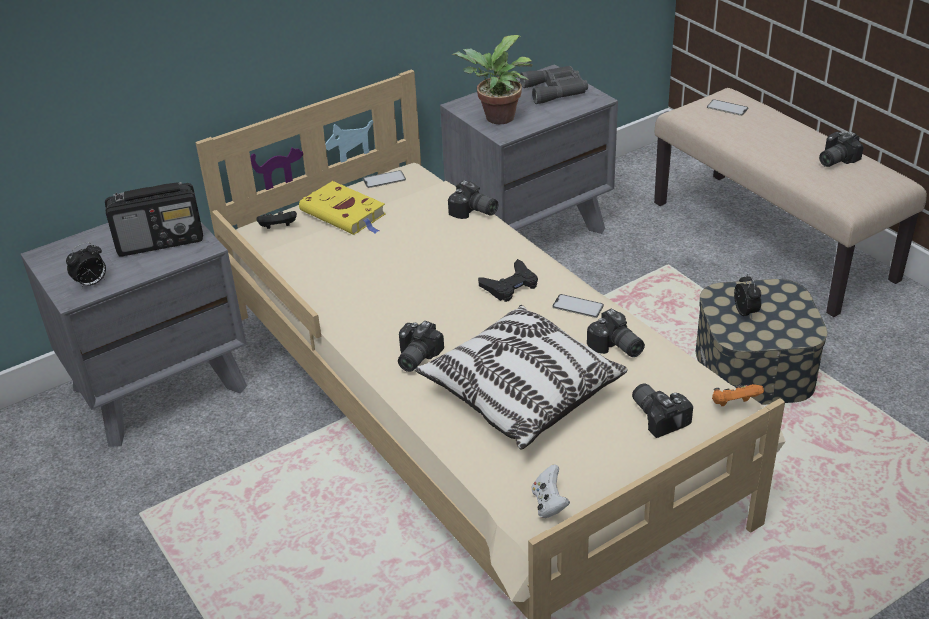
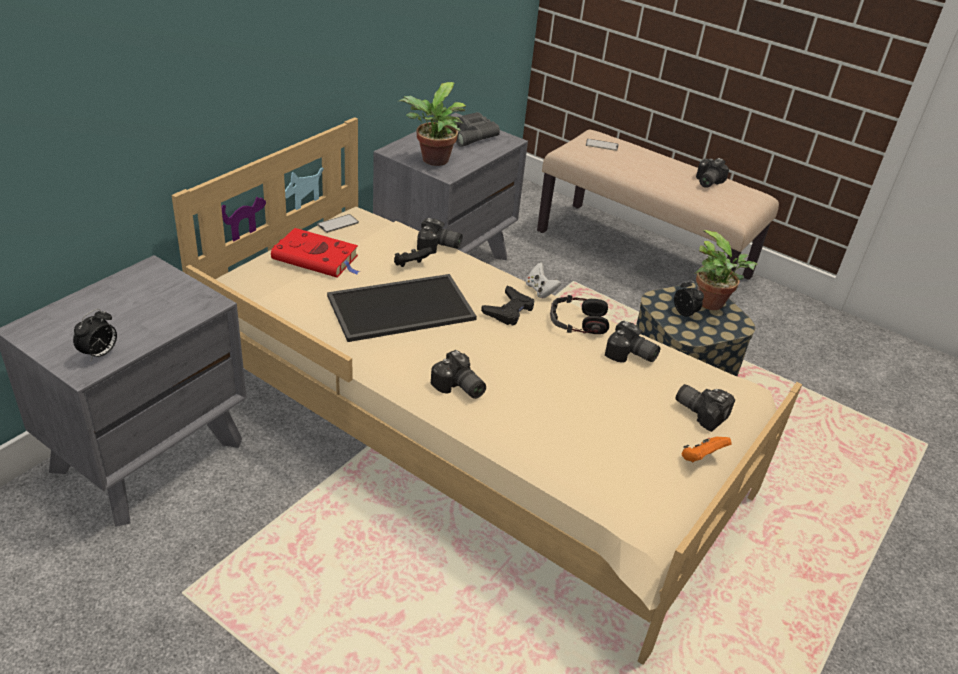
camera: 25 degrees left, 0 degrees up
(161, 241) = (158, 301): radio -> none
(278, 228) = (256, 277): black game controller -> black game controller (411, 265)
(345, 214) = (317, 258): yellow book -> red book
(399, 273) = (400, 309): none -> tray
(414, 357) = (458, 388): camera -> camera turned 45 degrees counterclockwise
(520, 393) = (574, 409): pillow -> none
(549, 503) = (658, 509): white game controller -> white game controller (540, 290)
(578, 306) = (577, 322): phone -> headphones
(734, 404) = (752, 392): orange game controller -> orange game controller (701, 458)
(788, 306) = (713, 304): none -> potted plant

